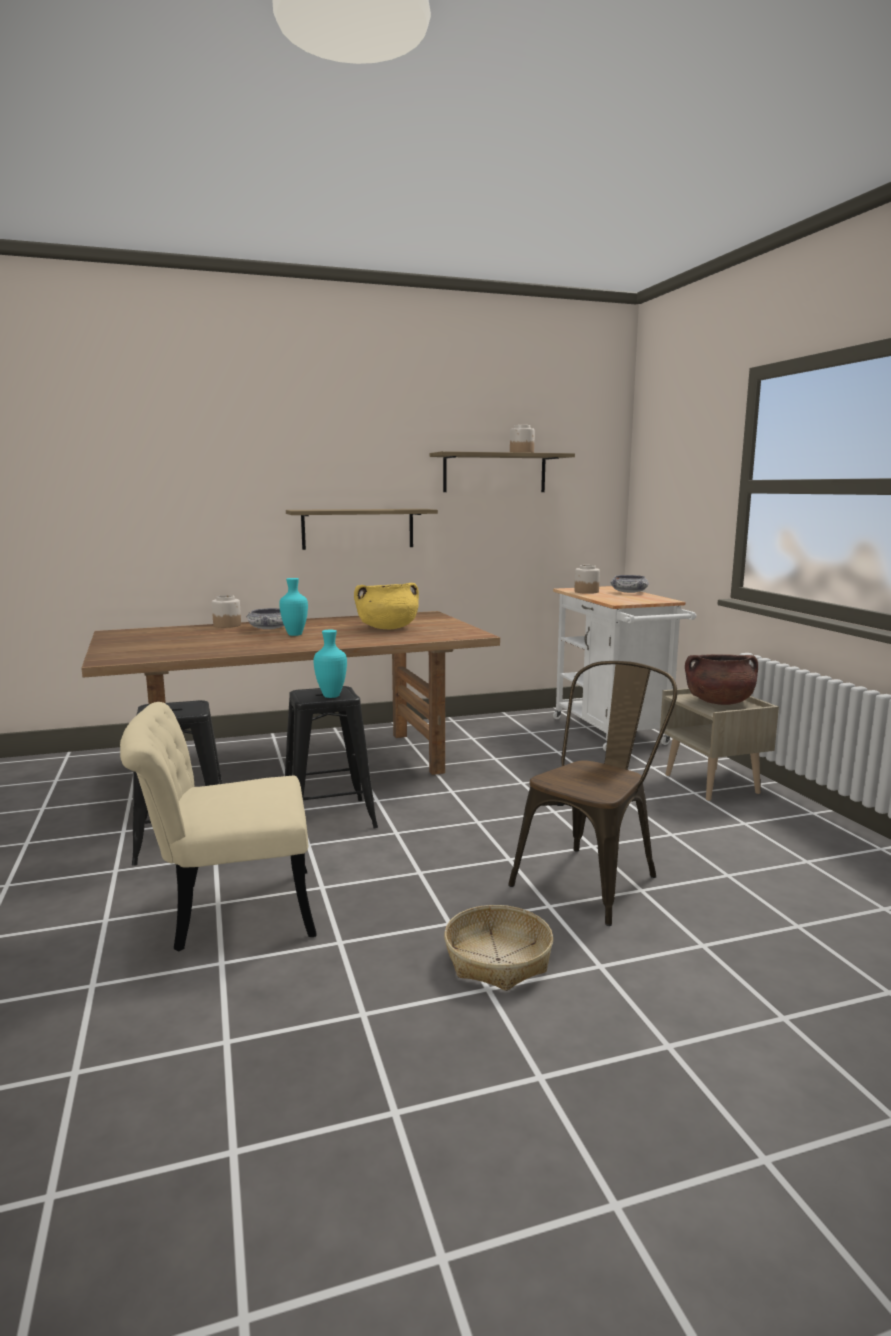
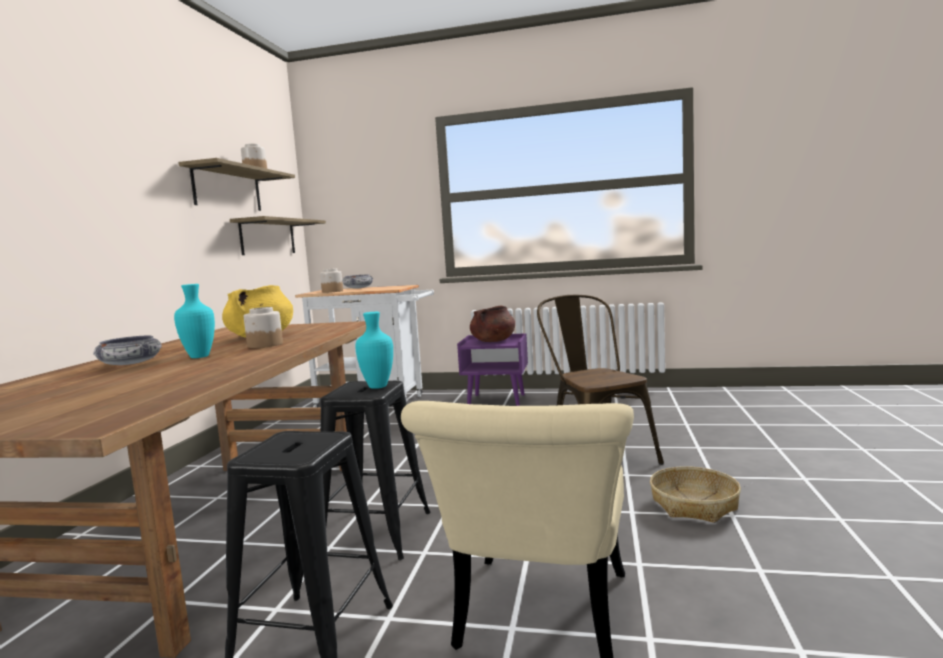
camera: 60 degrees left, 5 degrees down
(227, 625) = (45, 377): jar -> jar (264, 345)
(358, 528) = (126, 242): shelf -> shelf (268, 237)
(712, 784) = (497, 400): beige nightstand -> purple nightstand

